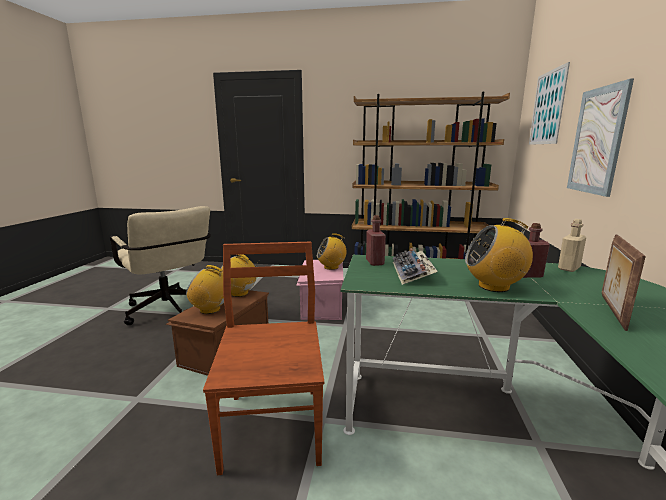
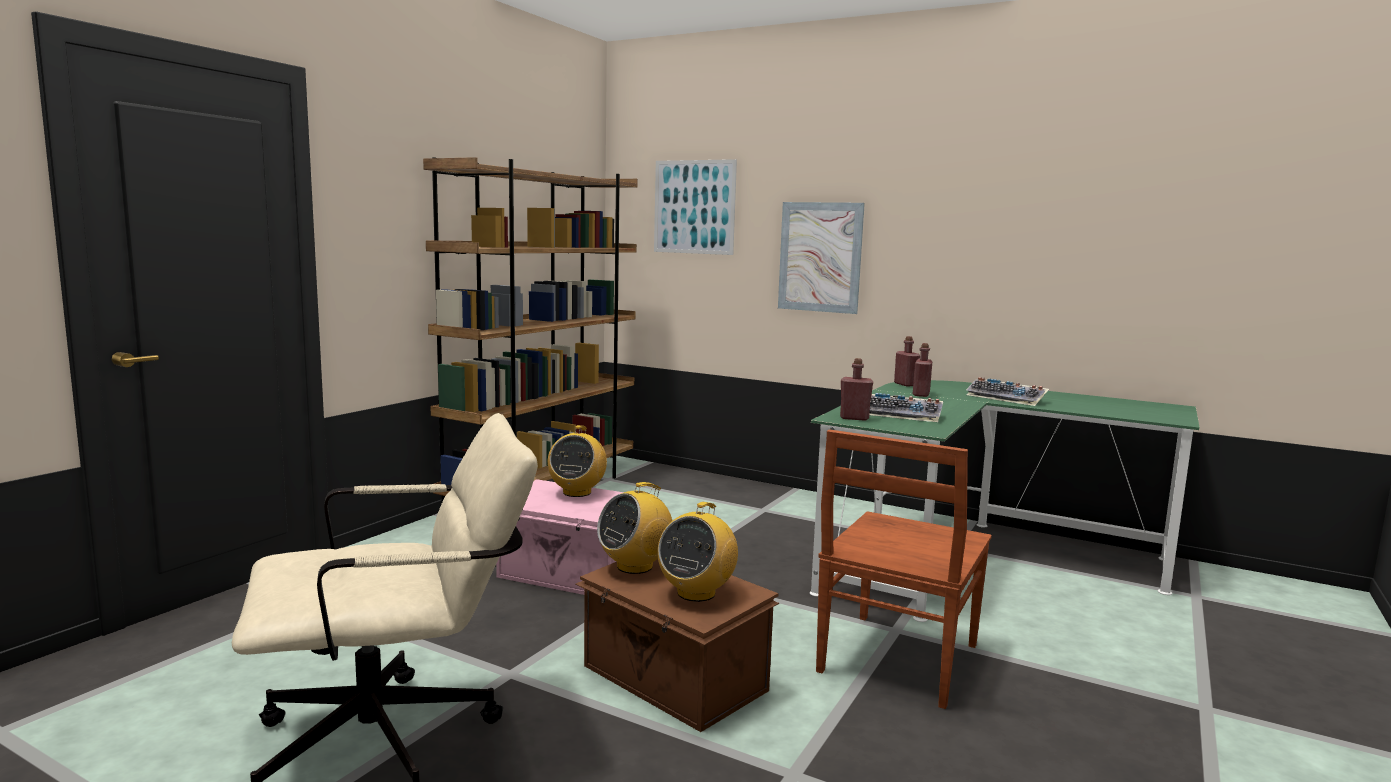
camera: 70 degrees left, 5 degrees down
(273, 424) = (897, 660): brown chair -> brown chair turned 75 degrees counterclockwise
(494, 286) = (949, 405): radio -> none
(569, 268) = (905, 384): beige bottle -> red bottle
(611, 311) = (1007, 398): picture frame -> keyboard

